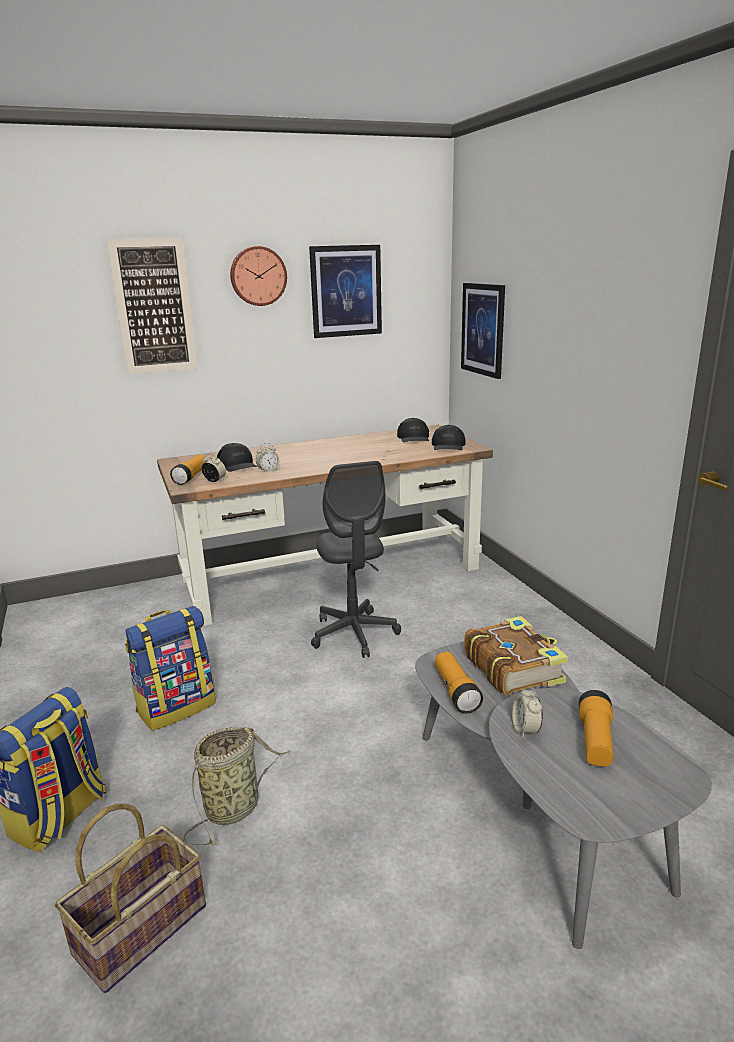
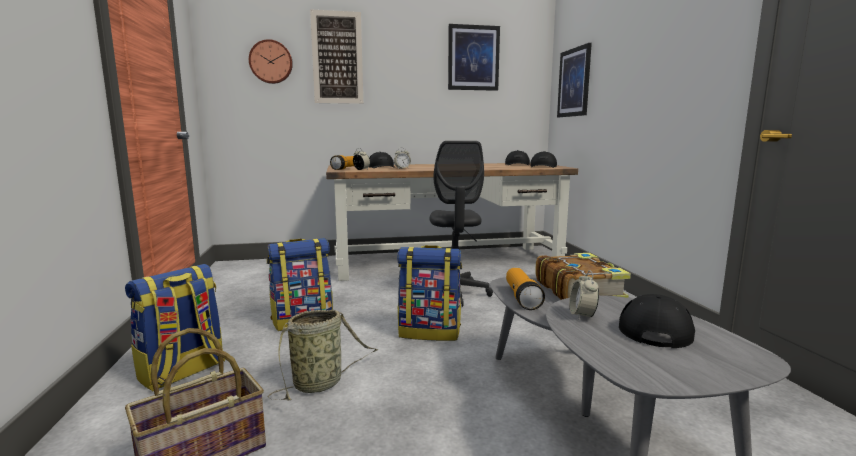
camera: 10 degrees right, 10 degrees down
(258, 276) = (411, 42): wall clock -> wall clock (271, 62)
(340, 706) = (430, 332): none -> backpack
(595, 741) = (654, 328): flashlight -> black cap

